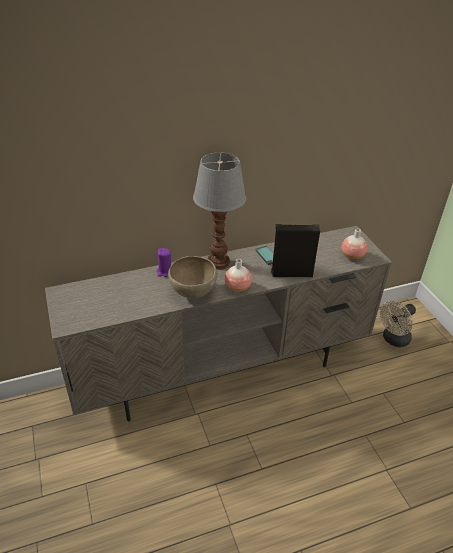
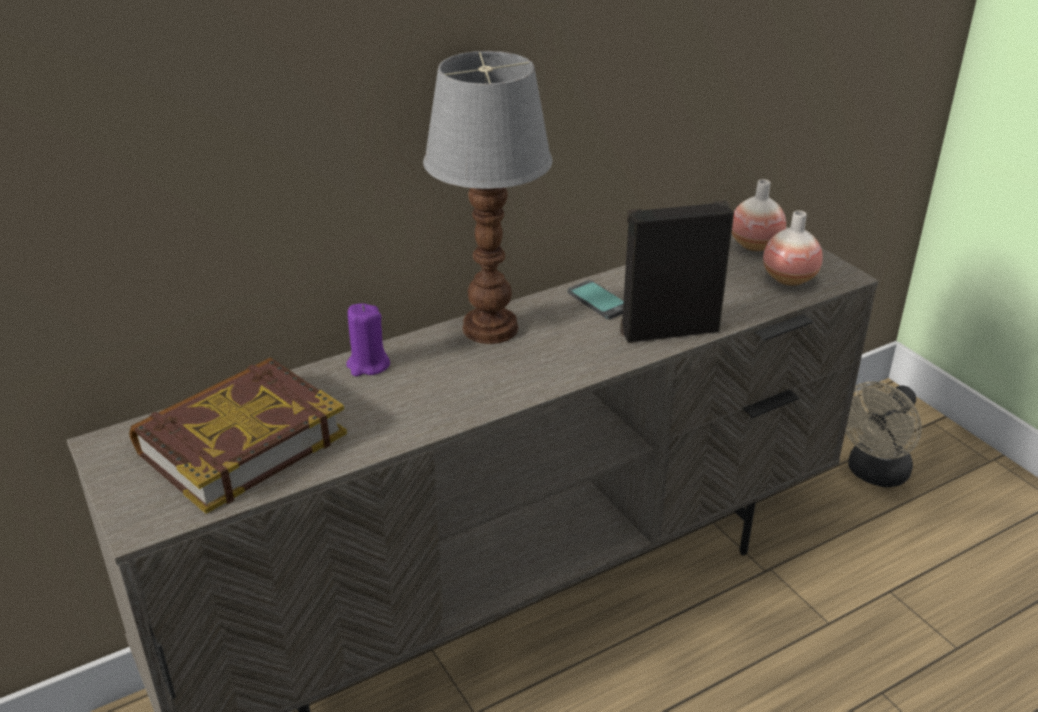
camera: 10 degrees left, 5 degrees down
(108, 298) = (240, 442): none -> book
(193, 292) = (450, 401): brown bowl -> none
(237, 287) = (554, 376): vase -> vase (755, 245)

